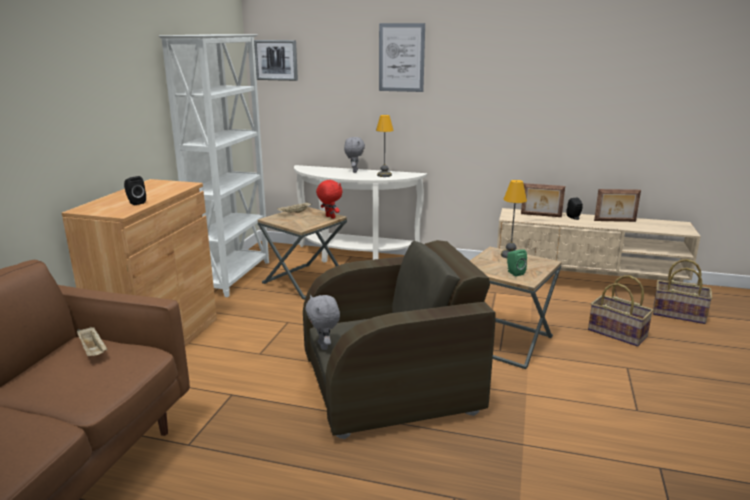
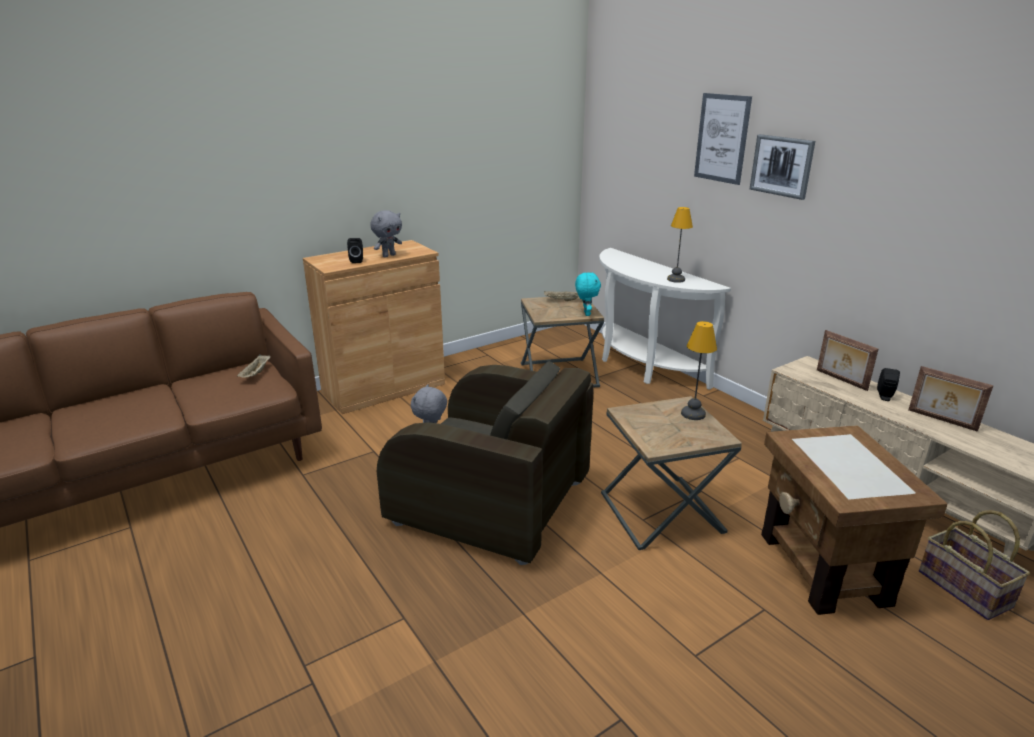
camera: 40 degrees right, 5 degrees up
(234, 276) = (507, 350): white bookcase -> none
(276, 60) = (607, 127): picture -> picture (782, 166)
(329, 217) = (586, 313): red plush toy -> turquoise plush toy
(354, 171) = (653, 268): grey plush toy -> grey plush toy (388, 255)
(514, 273) = (658, 434): green speaker -> none
(618, 333) = (822, 568): basket -> brown side table

